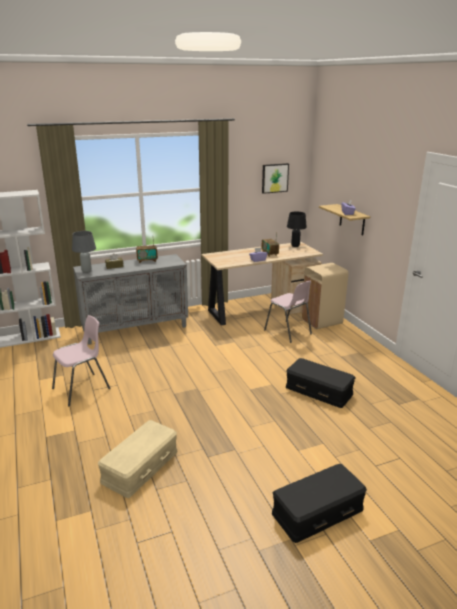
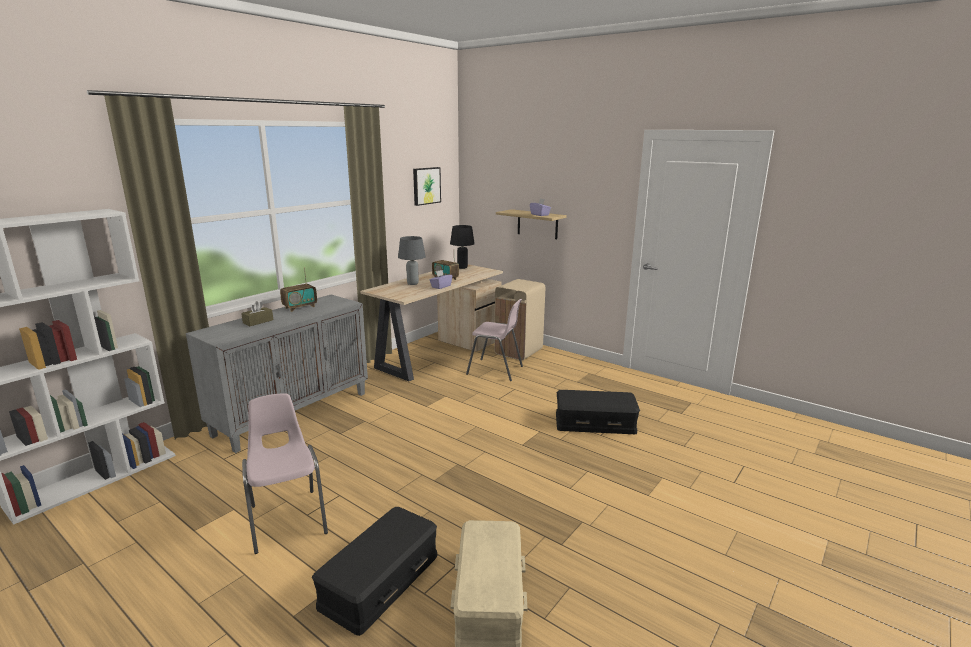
camera: 30 degrees left, 5 degrees down
(82, 389) = (288, 519): pink chair -> pink chair turned 45 degrees counterclockwise
(87, 271) = (219, 334): grey table lamp -> grey table lamp (413, 283)
(317, 510) = (742, 555): black storage box -> black storage box (379, 579)

